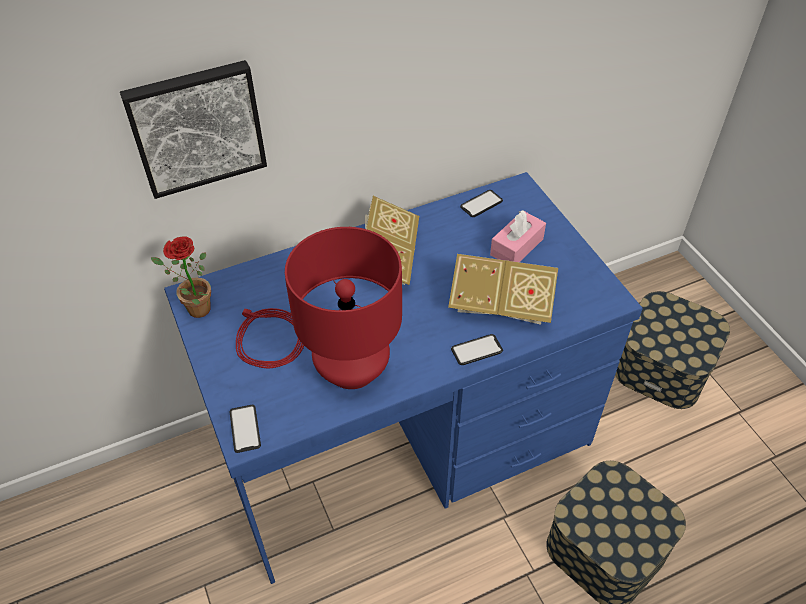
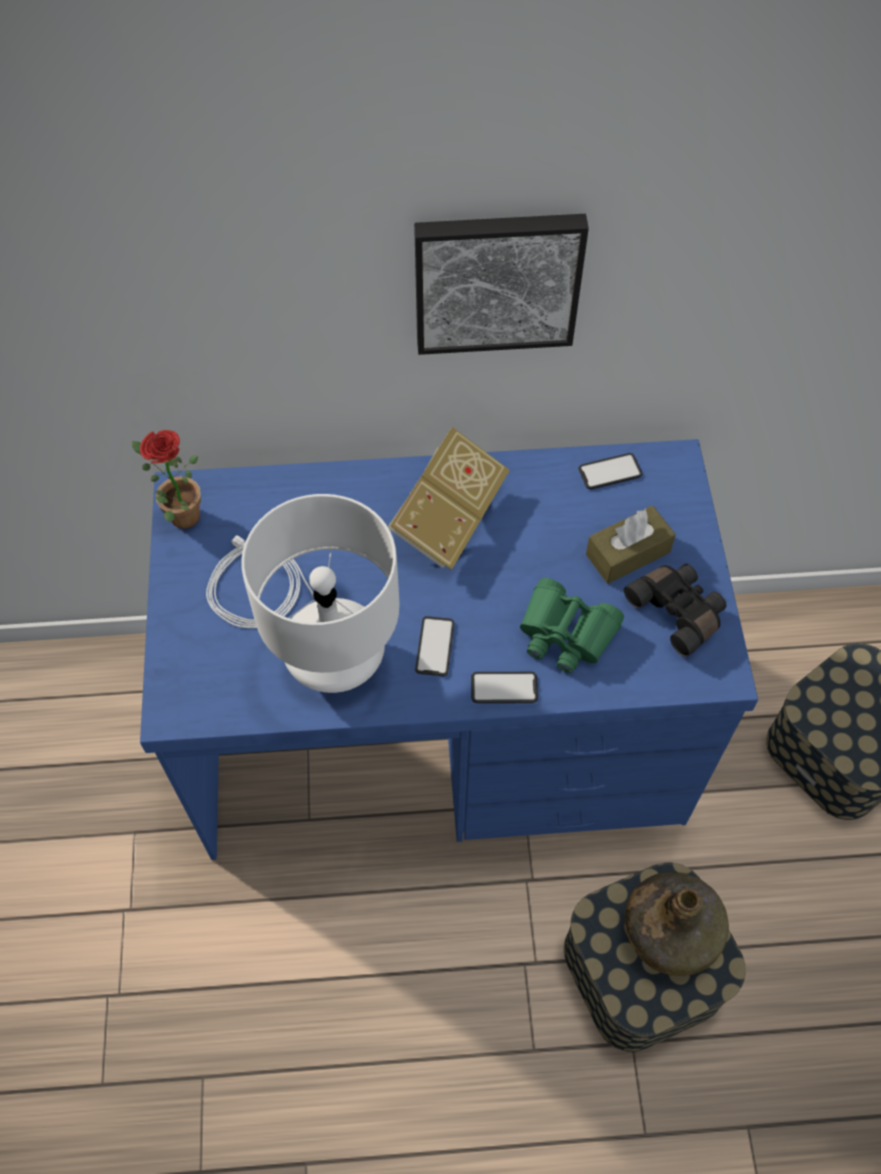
camera: 20 degrees right, 10 degrees up
(196, 127) = (212, 300): picture -> picture (496, 280)
(245, 429) = (178, 698): phone -> phone (434, 646)
(320, 357) = (304, 631): red table lamp -> white table lamp
(500, 305) = (565, 633): book -> green binoculars
(516, 247) = (627, 553): pink tissue box -> brown tissue box
(566, 271) = (678, 611): none -> black binoculars
(624, 506) = (670, 931): none -> green bottle

